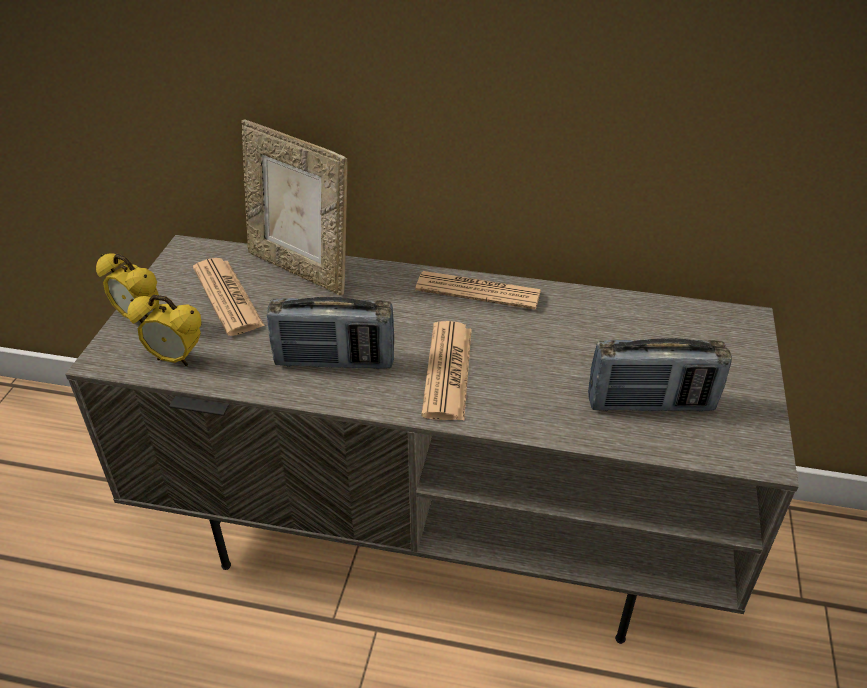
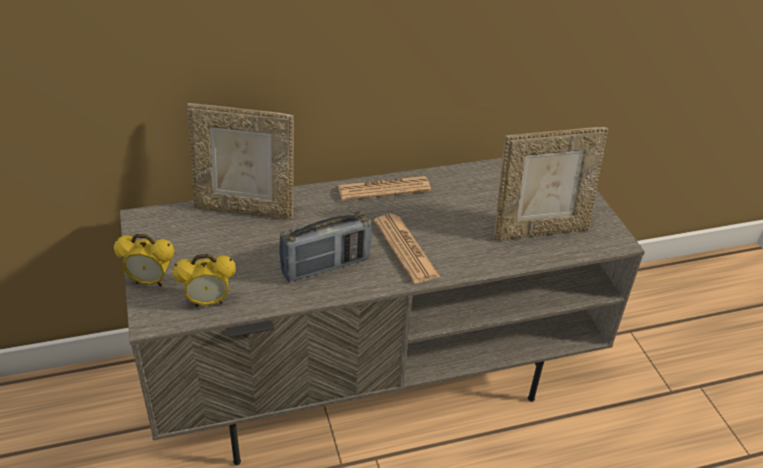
camera: 30 degrees left, 0 degrees up
(227, 297) = (208, 245): newspaper -> none
(650, 403) = (539, 230): radio -> picture frame

